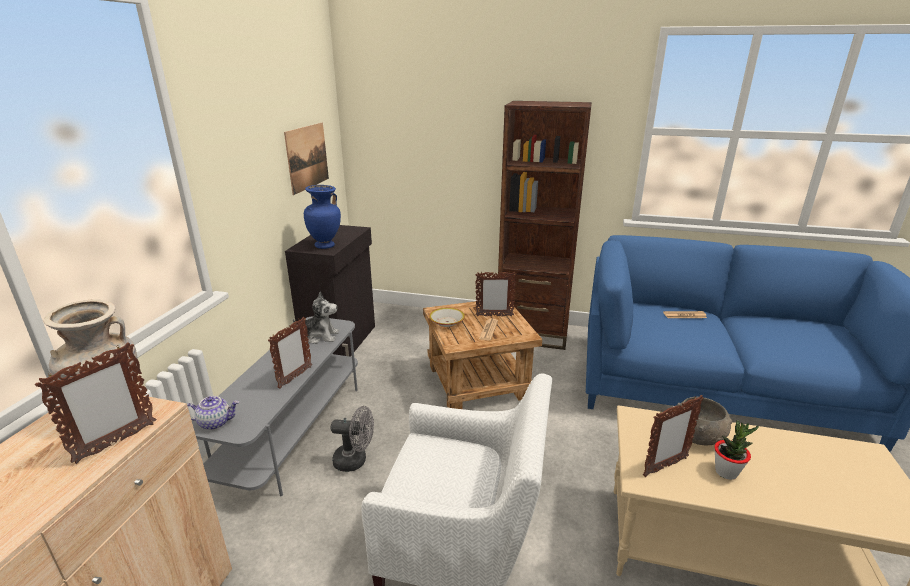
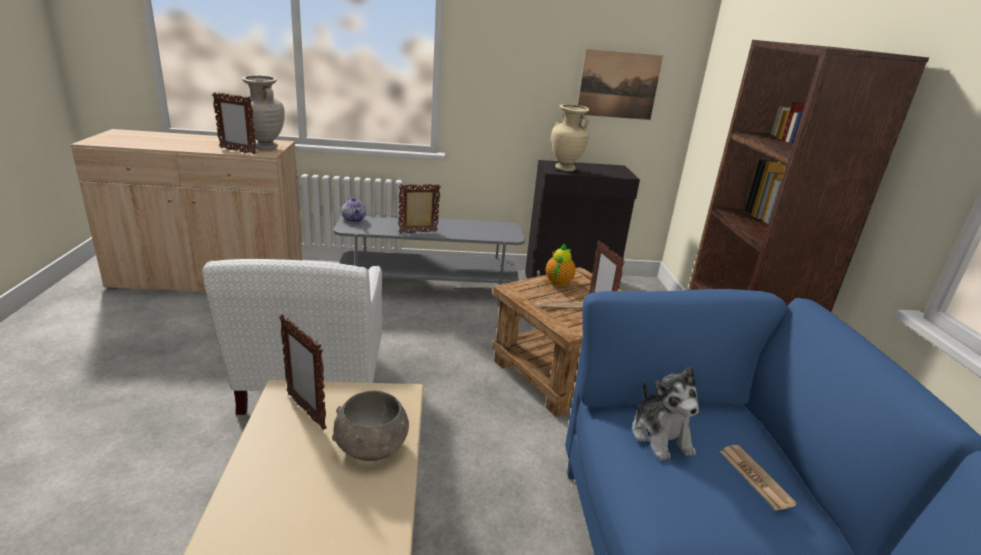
camera: 70 degrees right, 0 degrees up
(295, 377) = (418, 232): picture frame -> picture frame turned 150 degrees clockwise
(320, 336) = (487, 232): plush toy -> plush toy (660, 436)
(325, 246) = (565, 169): blue vase -> beige vase
(355, 460) = (403, 321): grey fan -> none
(447, 322) = (559, 281): bowl -> teapot
(726, 472) = (298, 462): potted plant -> none

